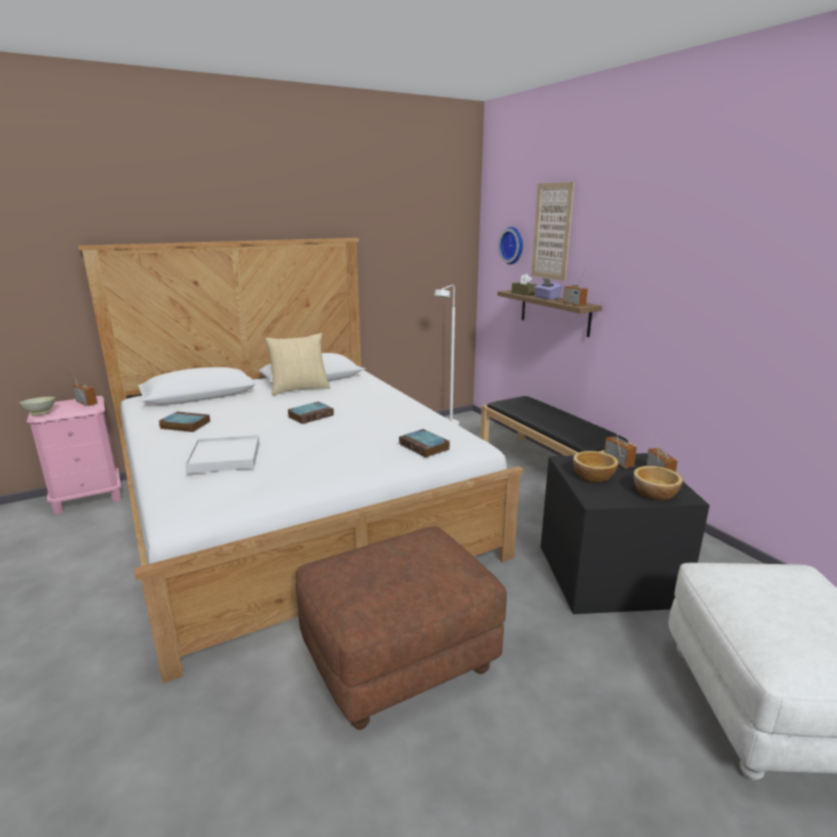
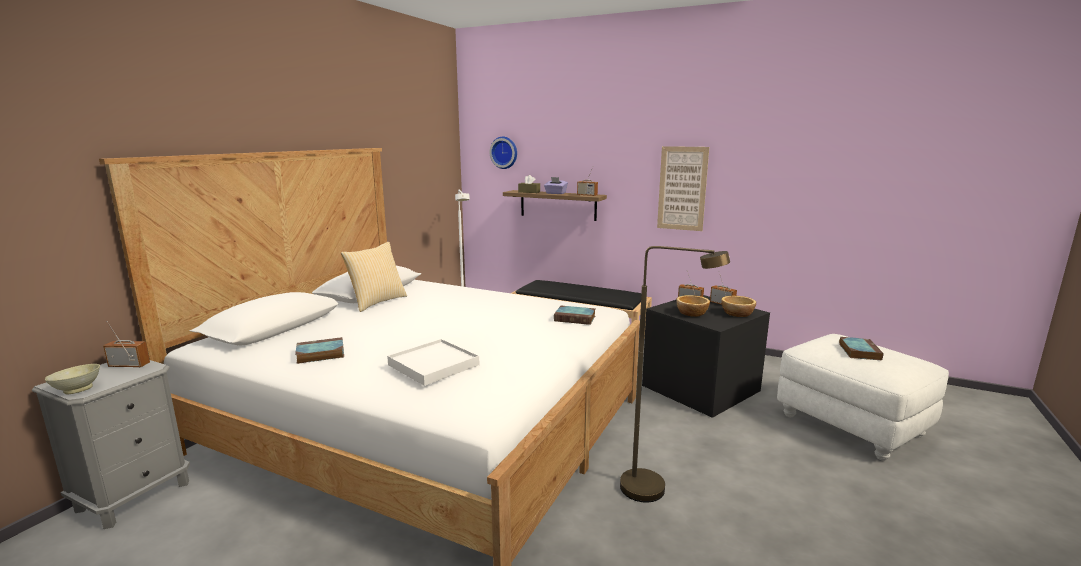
camera: 35 degrees left, 5 degrees down
(88, 498) = (134, 496): pink nightstand -> grey nightstand
(311, 415) = (438, 318): book -> book (858, 351)
(400, 660) = (655, 490): brown ottoman -> brown floor lamp
(552, 231) = (548, 139): picture -> picture (682, 188)

